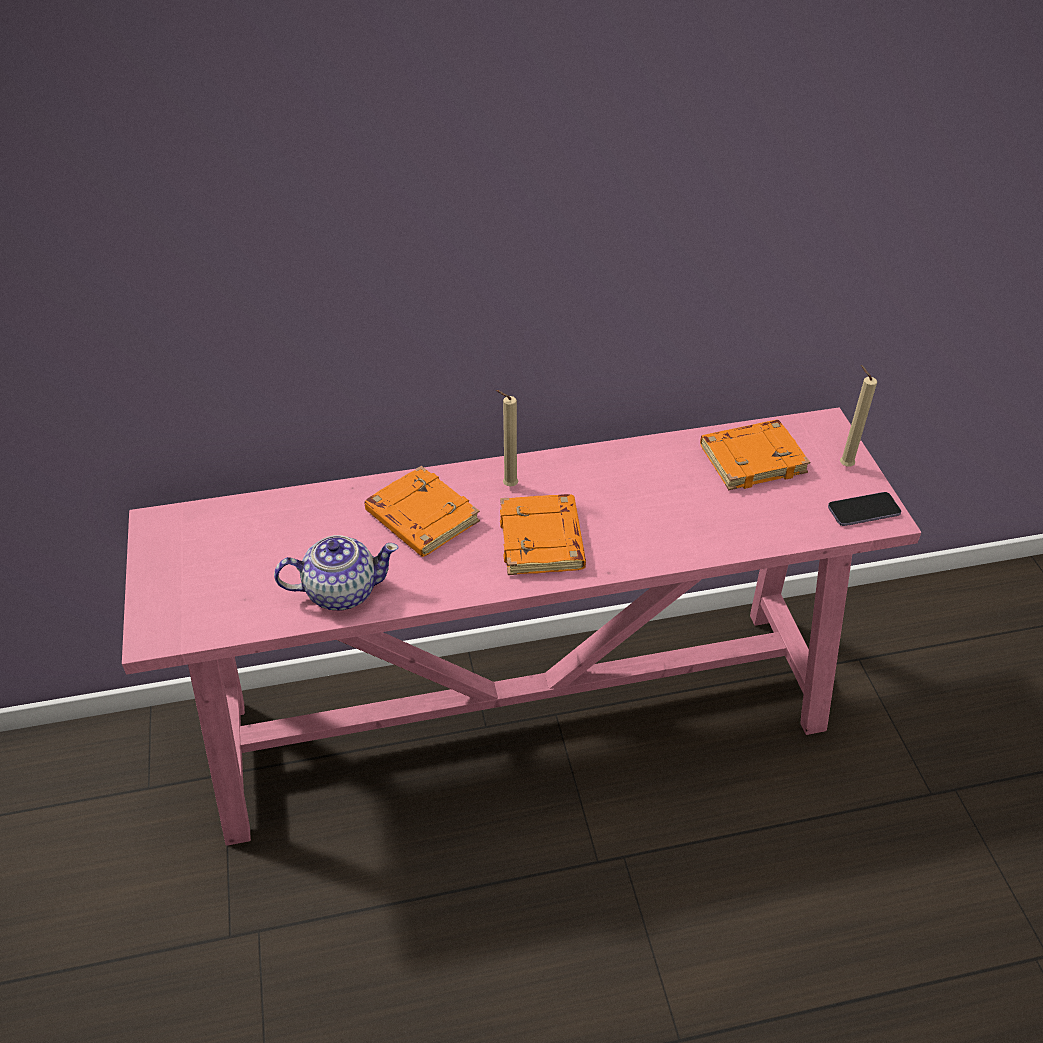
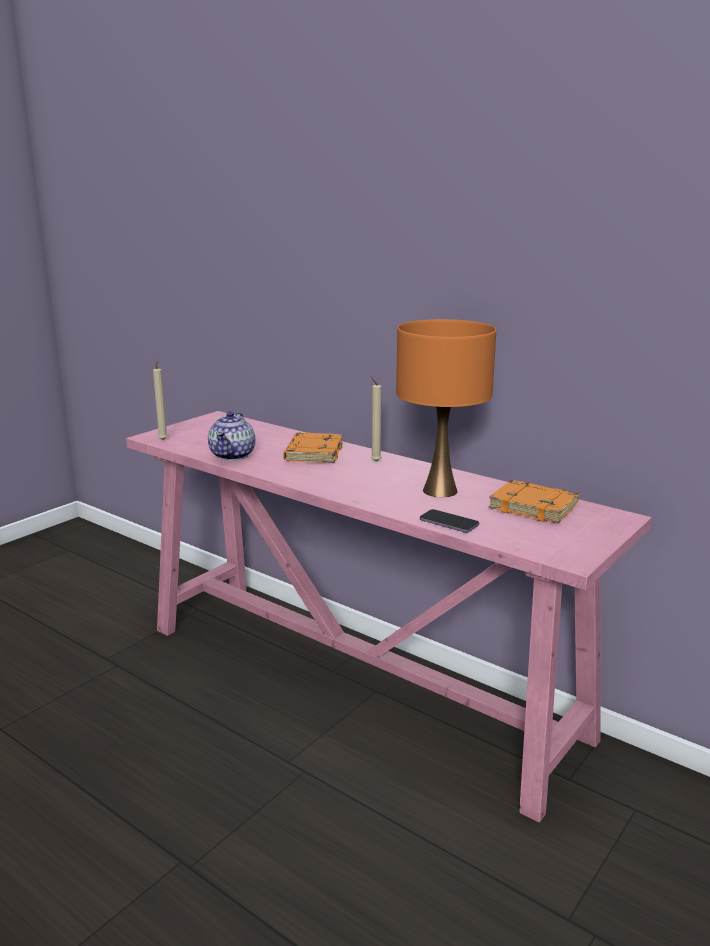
camera: 50 degrees right, 25 degrees down
(340, 591) = (233, 455): teapot -> teapot turned 60 degrees clockwise
(543, 541) = (348, 480): orange book -> none
(647, 493) = (440, 491): none -> orange table lamp
(843, 465) = (594, 533): beige candle -> beige candle (163, 440)
(863, 511) = (563, 551): phone -> phone (449, 523)

